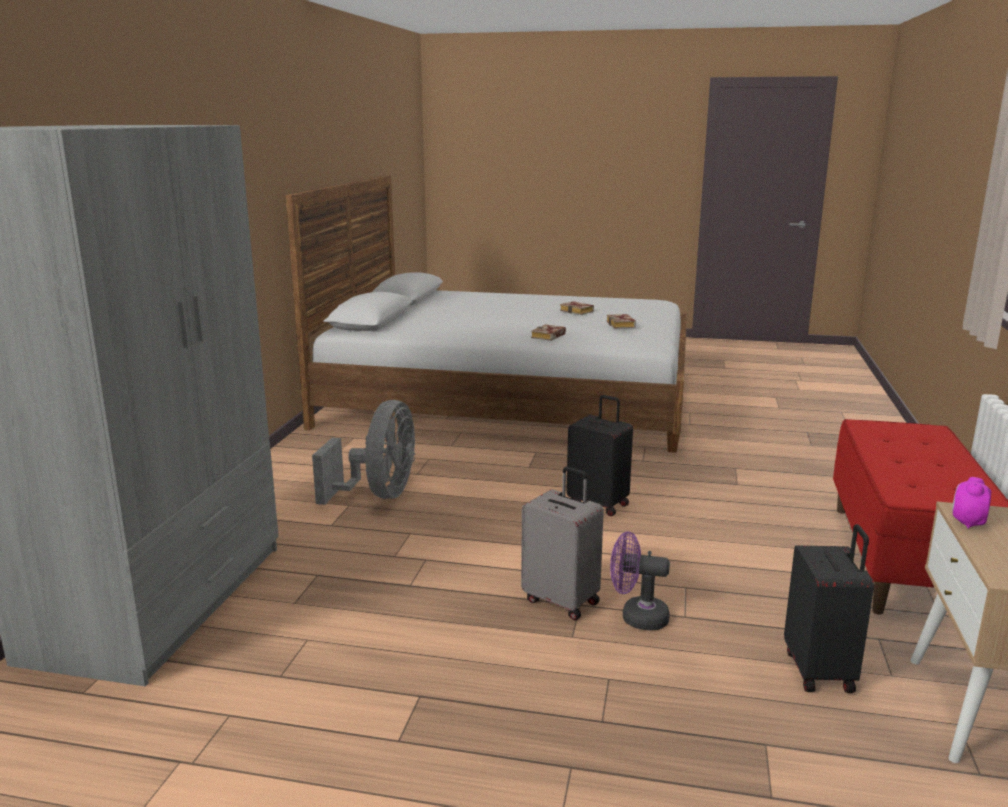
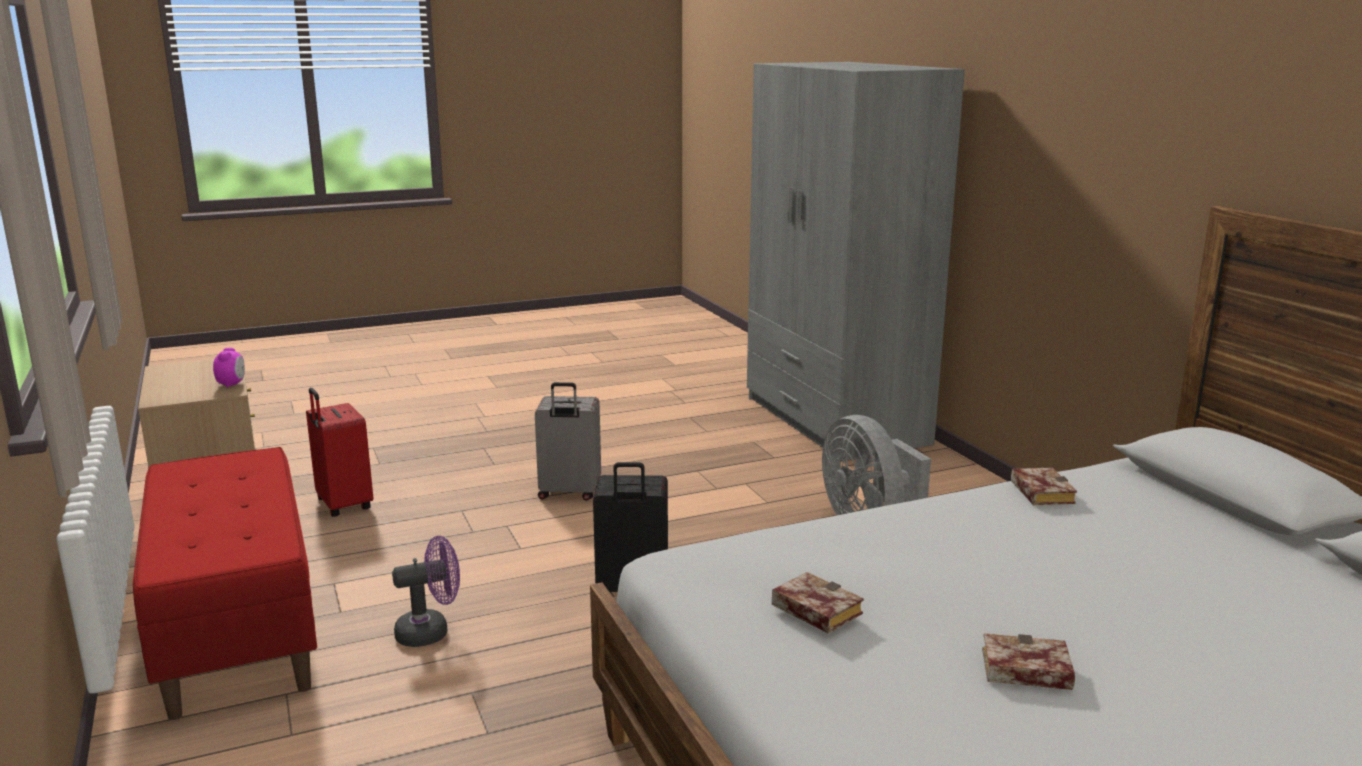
camera: 145 degrees right, 0 degrees up
(548, 337) = (876, 530): book -> book (1039, 492)
(636, 617) = (500, 499): purple fan -> purple fan (431, 632)
(821, 671) = (342, 505): black suitcase -> red suitcase

